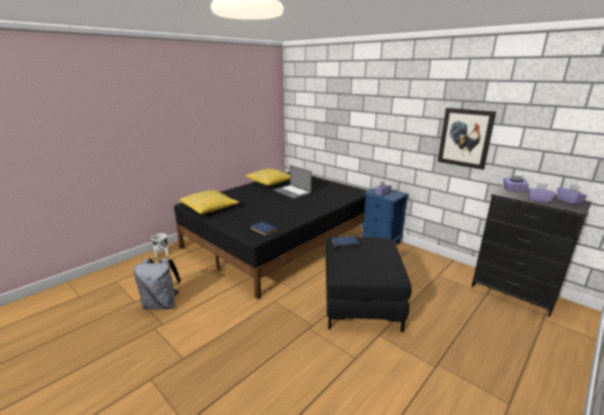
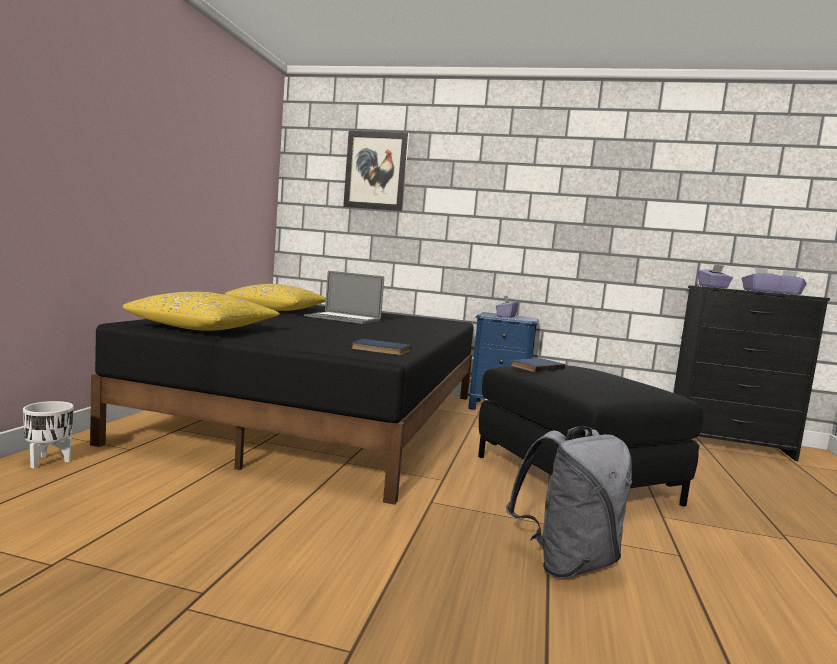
camera: 30 degrees left, 15 degrees down
(161, 304) = (153, 554): grey backpack -> grey backpack (566, 562)
(465, 138) = (628, 222): picture -> picture (376, 171)

